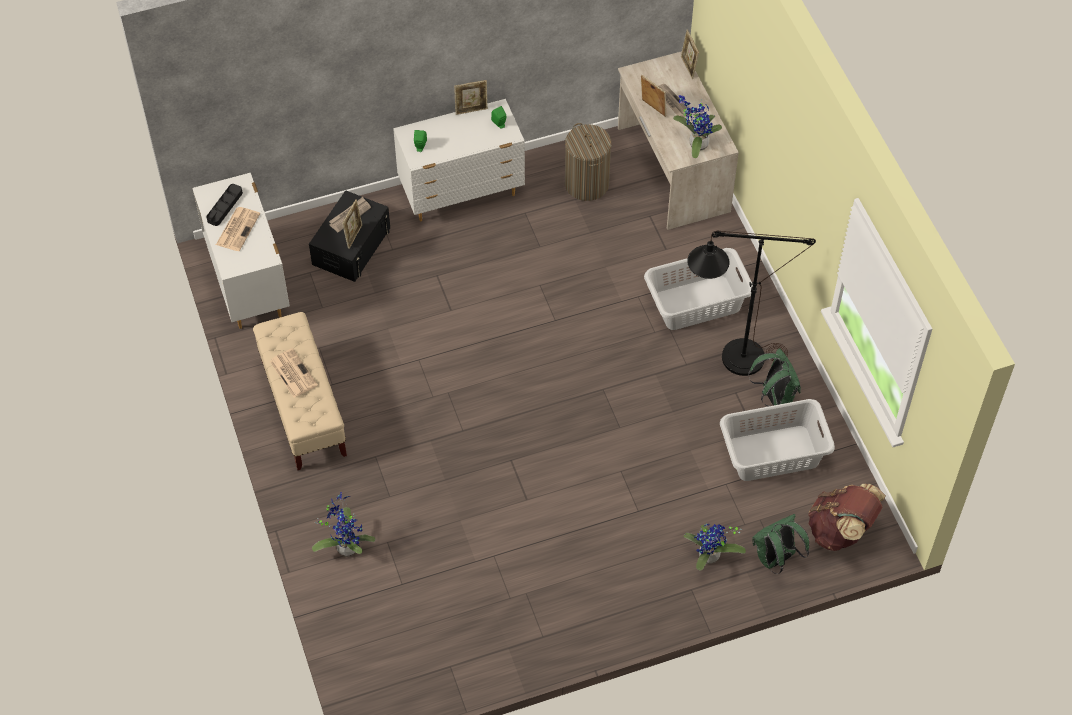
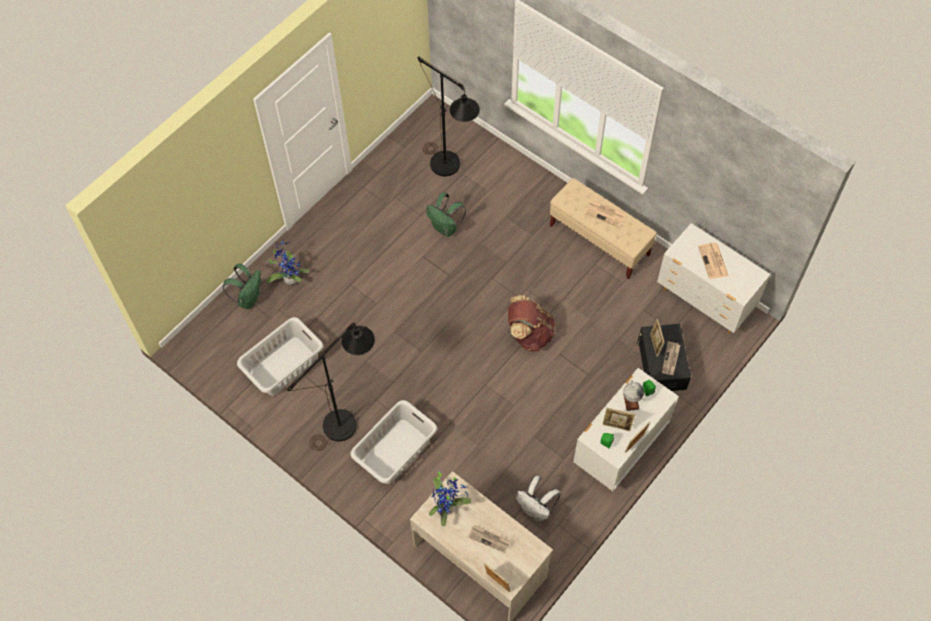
camera: 150 degrees right, 5 degrees up
(225, 206) = (736, 272): black tray -> none
(346, 546) = (509, 177): potted plant -> none
(412, 598) = (450, 170): none -> black floor lamp
(444, 145) = (631, 401): none -> globe
(586, 184) = (536, 510): laundry basket -> white backpack
(652, 108) = (500, 523): picture frame -> picture frame (616, 426)
(774, 396) = (303, 407): green backpack -> green backpack (446, 228)
(840, 531) = (215, 337): brown backpack -> brown backpack (529, 334)

